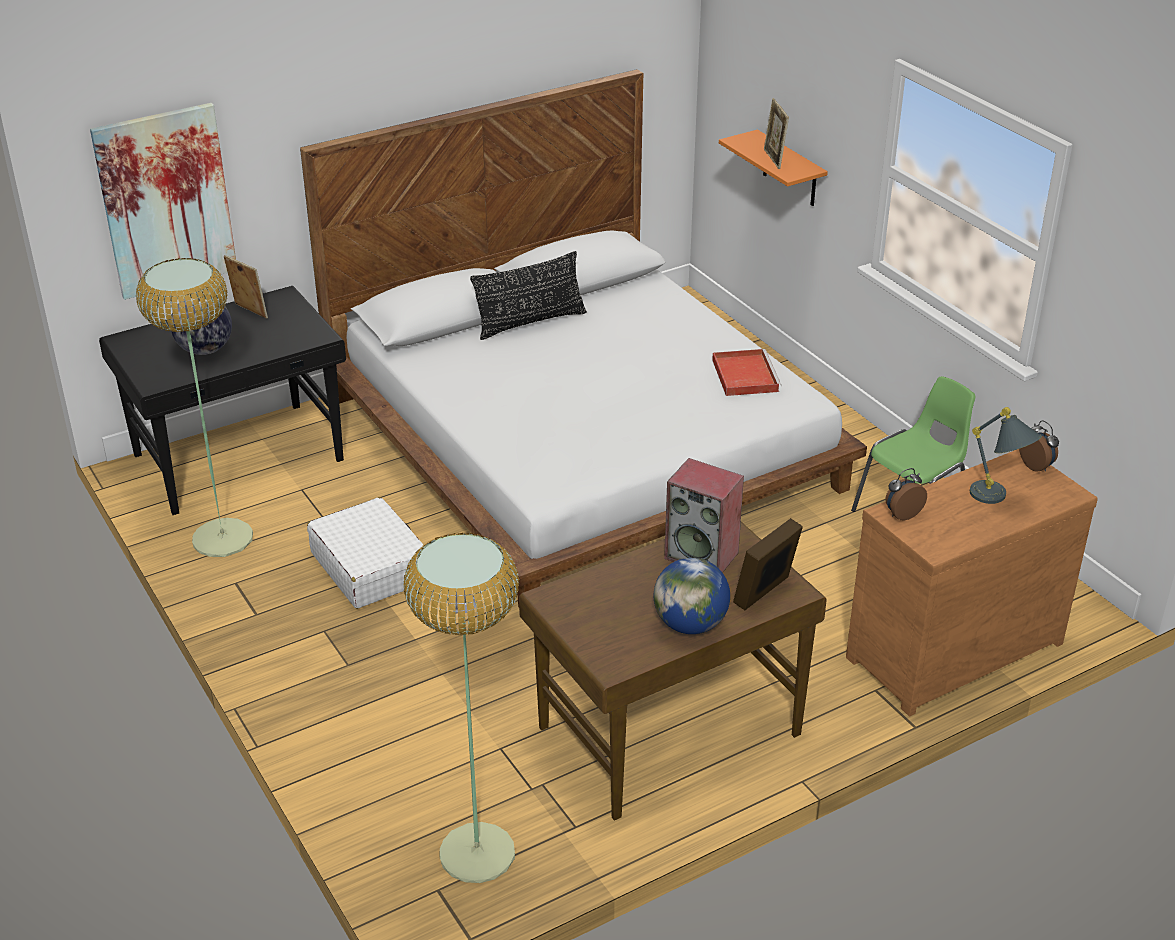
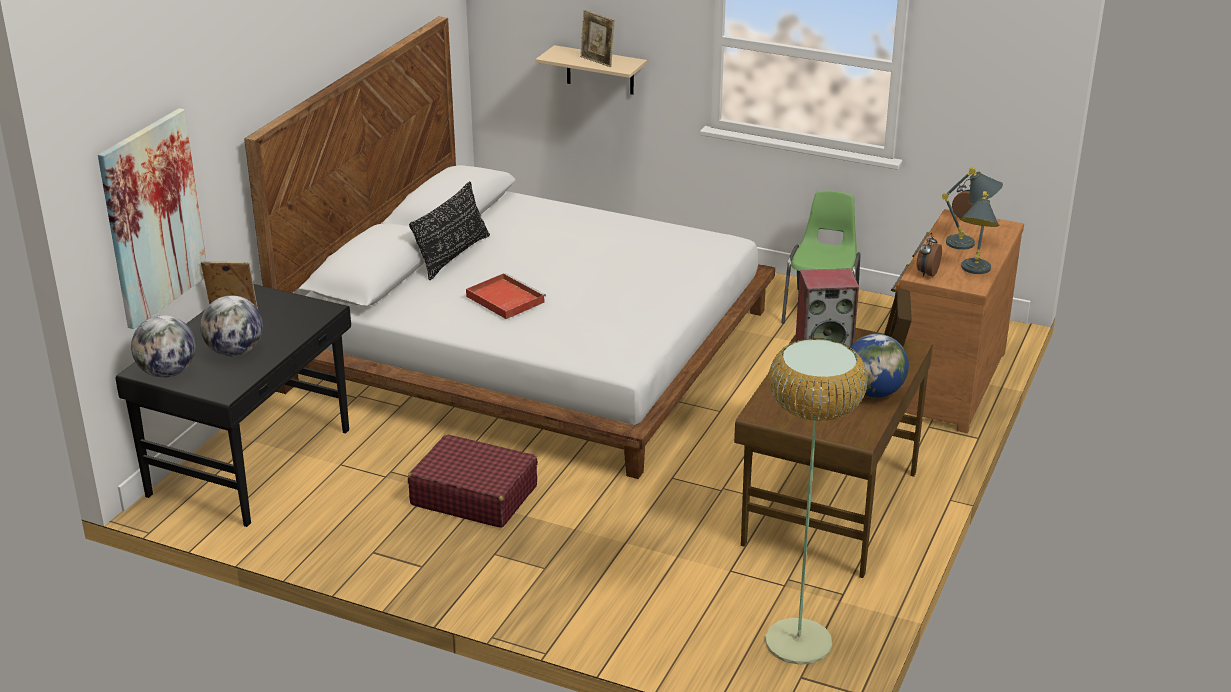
camera: 35 degrees left, 5 degrees down
(136, 350) = (168, 373): none -> globe
(222, 538) = (317, 525): floor lamp -> none
(370, 567) = (474, 495): white suitcase -> red suitcase
(744, 375) = (665, 239): red tray -> red tray (504, 299)
(790, 170) = (600, 70): orange shelf -> beige shelf
(957, 533) = (973, 272): none -> grey table lamp

